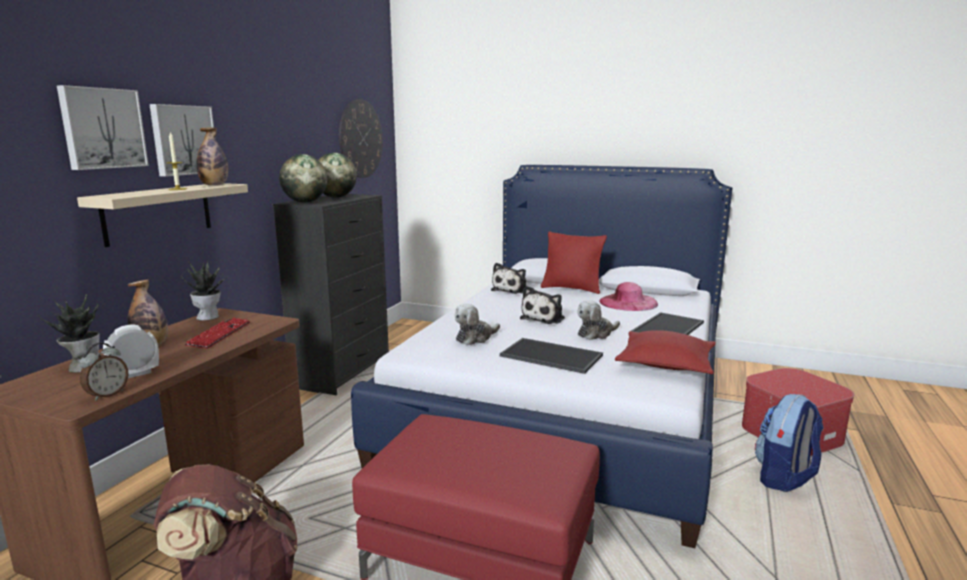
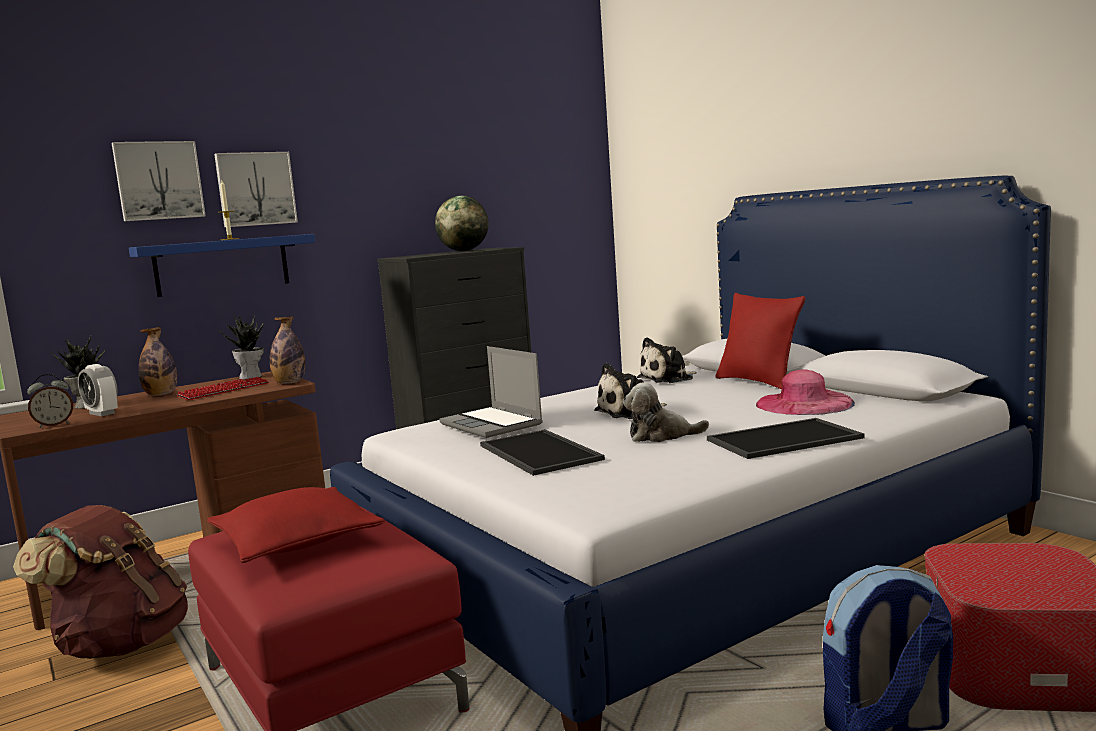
camera: 35 degrees right, 5 degrees down
(135, 374) = (102, 413): alarm clock -> alarm clock turned 135 degrees counterclockwise
(158, 213) = (222, 265): beige shelf -> blue shelf
(214, 185) = (279, 235): bottle -> bottle (289, 383)
(305, 202) = (410, 256): globe -> none
(360, 139) = (539, 179): wall clock -> none
(475, 338) = (493, 424): plush toy -> laptop
(666, 363) = (670, 480): red pillow -> red pillow (296, 541)

